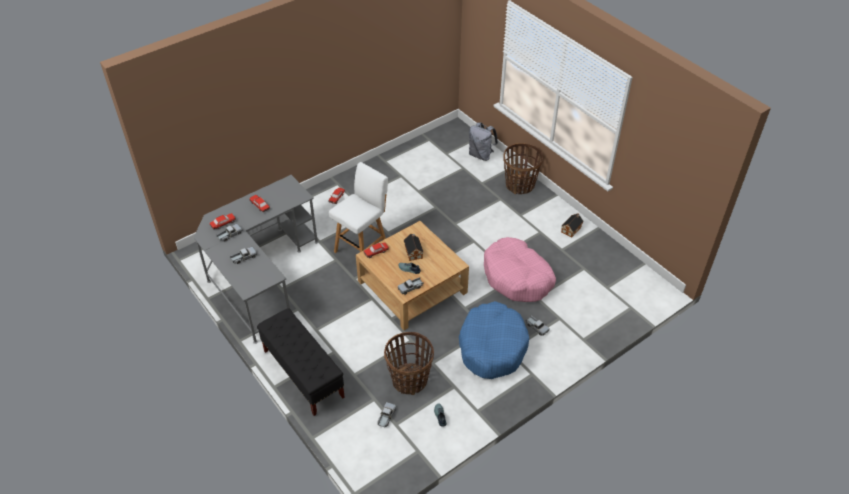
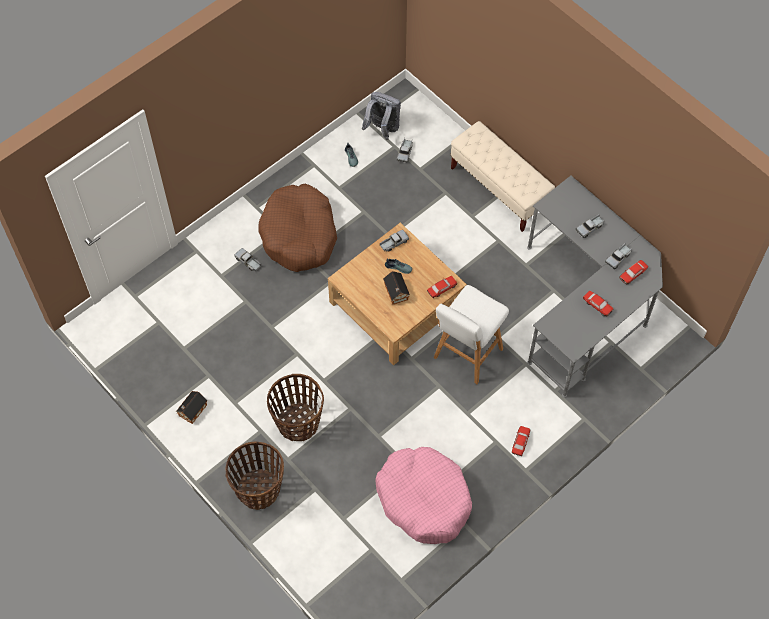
camera: 175 degrees right, 15 degrees up
(303, 374) = (499, 189): black bench -> beige bench
(409, 380) = (386, 191): basket -> basket (298, 422)
(481, 155) = (317, 550): grey backpack -> grey backpack (382, 129)
(492, 346) = (299, 235): blue dog bed -> brown dog bed
(517, 277) = (268, 328): pink dog bed -> pink dog bed (424, 499)

